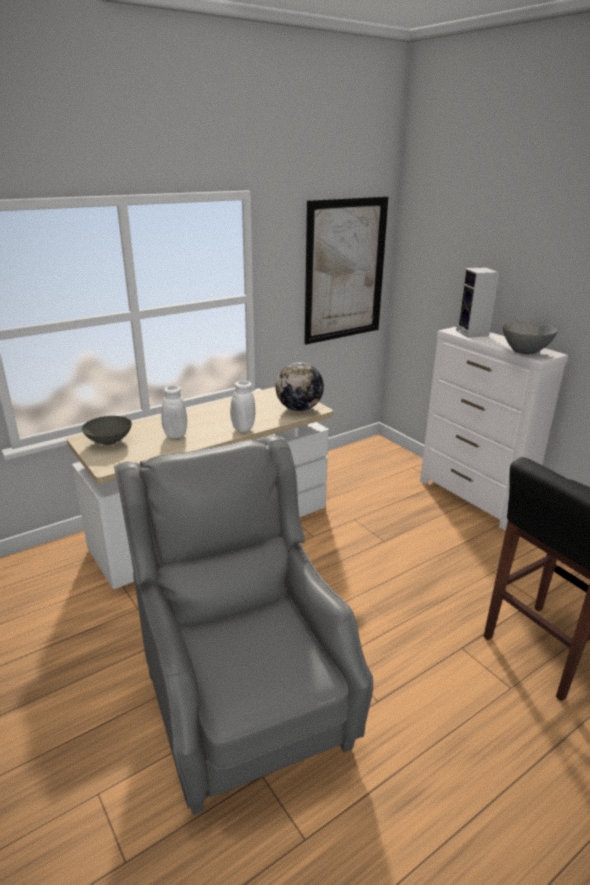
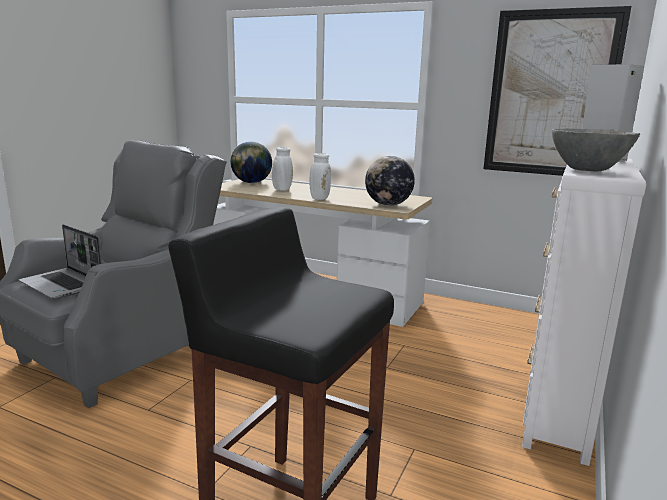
camera: 60 degrees right, 10 degrees down
(109, 442) = (251, 182): grey bowl -> globe
(275, 667) = (63, 285): none -> laptop

